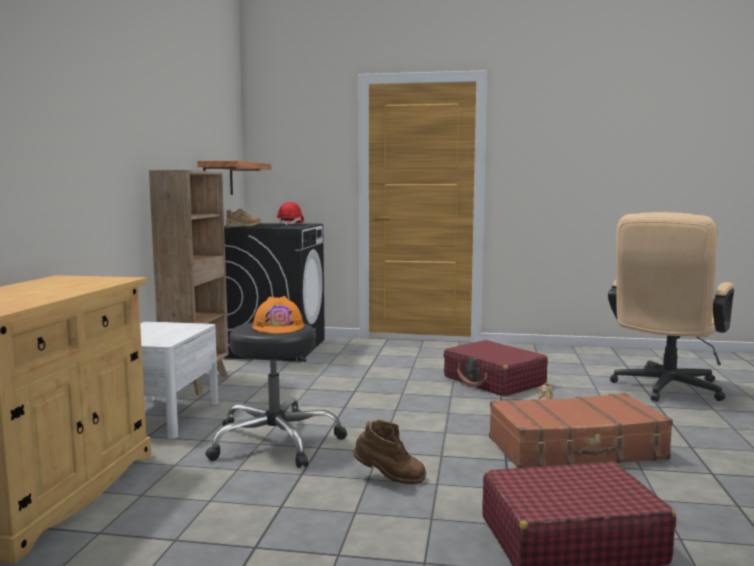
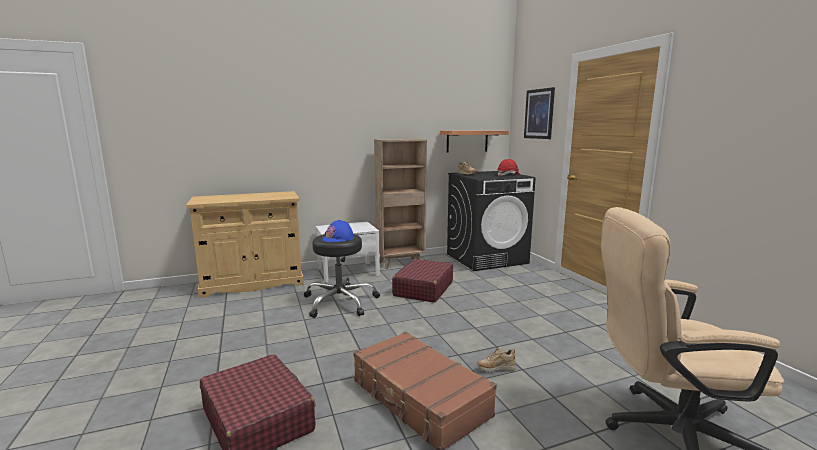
camera: 60 degrees right, 5 degrees up
(278, 327) = (338, 238): orange hard hat -> blue hard hat
(306, 143) = (539, 114): none -> picture
(389, 479) = (313, 342): brown boot -> none
(494, 381) = (535, 335): red suitcase -> red suitcase (423, 289)

